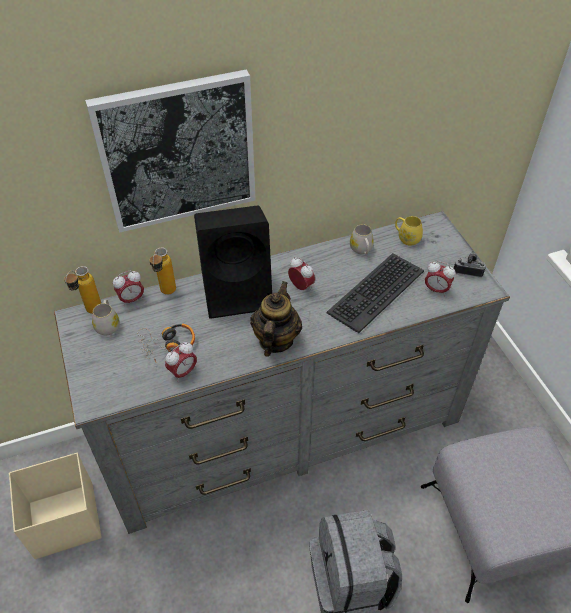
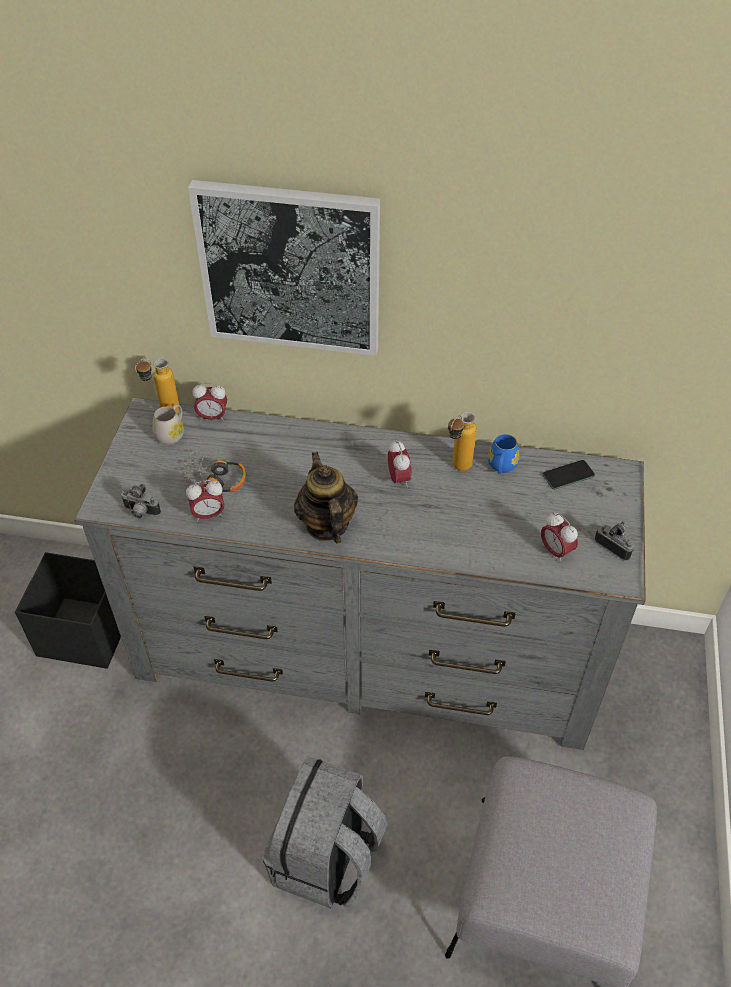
camera: 30 degrees right, 0 degrees up
(63, 520) = (84, 632): beige storage box -> black storage box
(127, 395) = (140, 512): none -> camera
(166, 294) = (250, 426): bottle -> bottle (457, 469)
(238, 290) = (328, 454): black speaker -> none
(275, 340) = (326, 525): teapot -> teapot turned 60 degrees counterclockwise
(361, 250) = (501, 467): white mug -> blue mug
(375, 291) = (479, 521): keyboard -> none
(406, 238) = (568, 475): yellow mug -> phone

